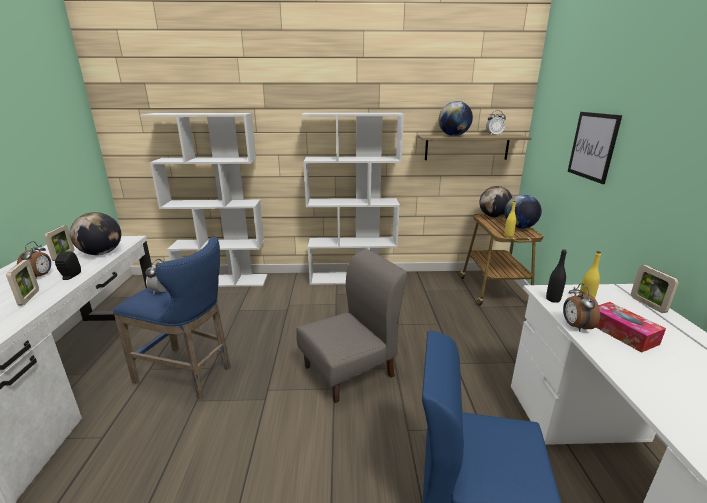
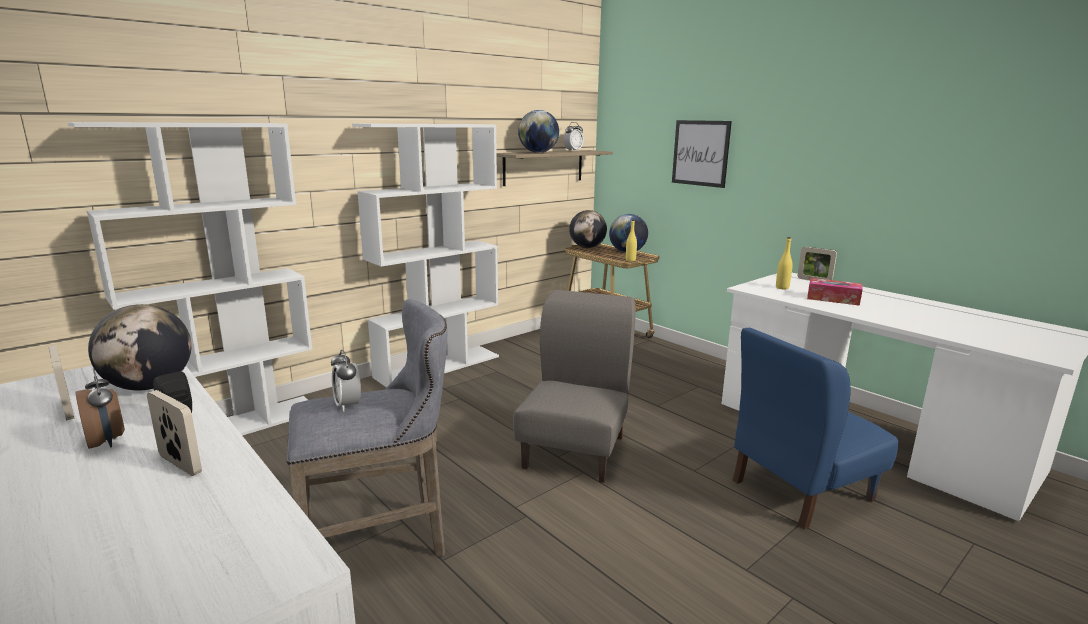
camera: 40 degrees left, 5 degrees down
(189, 374) = (381, 543): blue stool -> grey stool
(553, 299) = (762, 291): black bottle -> none
(575, 326) = (805, 302): alarm clock -> none

